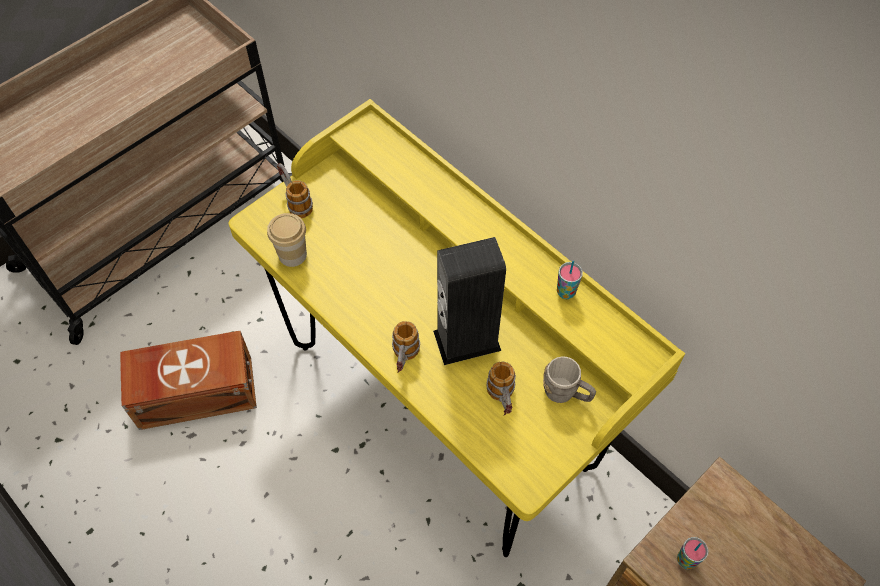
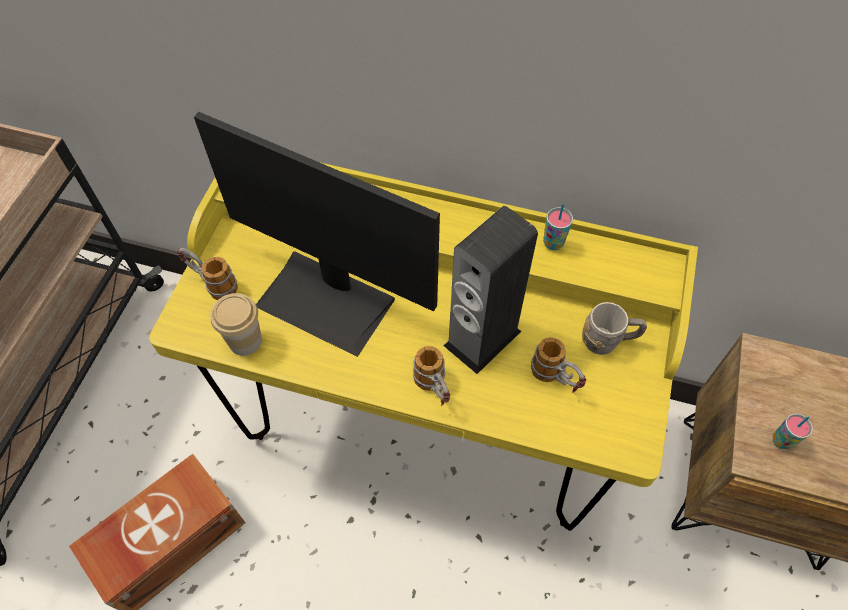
camera: 30 degrees left, 0 degrees up
(369, 254) = (327, 300): none -> monitor

